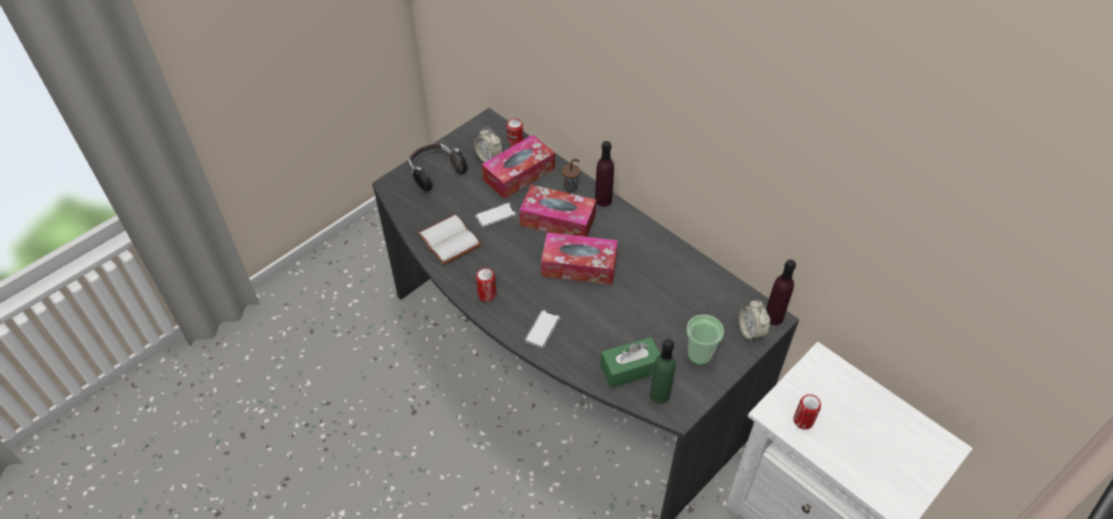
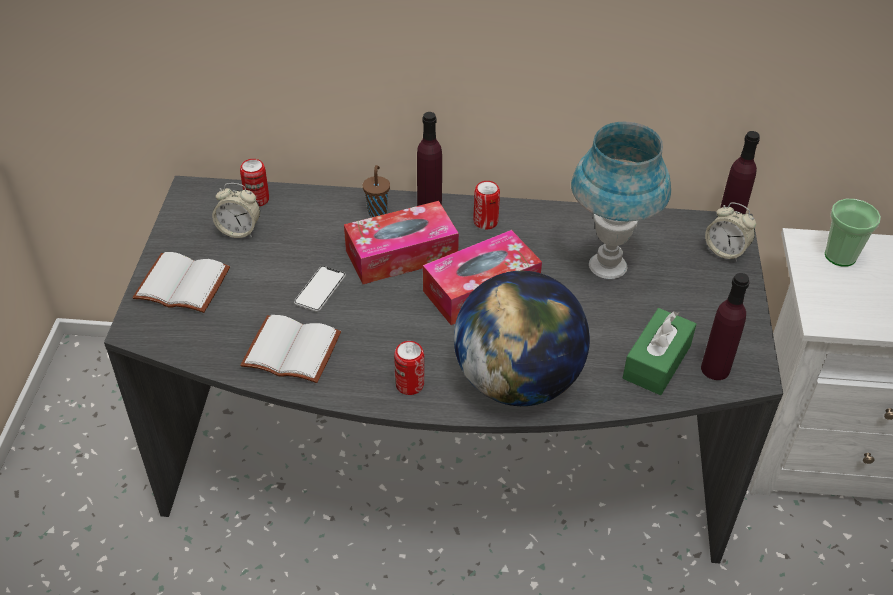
camera: 40 degrees left, 5 degrees down
(435, 173) = (184, 283): headphones -> white book
(519, 174) = (298, 229): tissue box -> none
(542, 329) = (517, 381): phone -> globe
(659, 394) = (715, 369): green bottle -> purple bottle
(665, 296) = (607, 266): none -> blue table lamp
(699, 354) = (705, 303): cup -> cup (840, 256)
(803, 421) = (856, 309): can -> can (485, 222)

